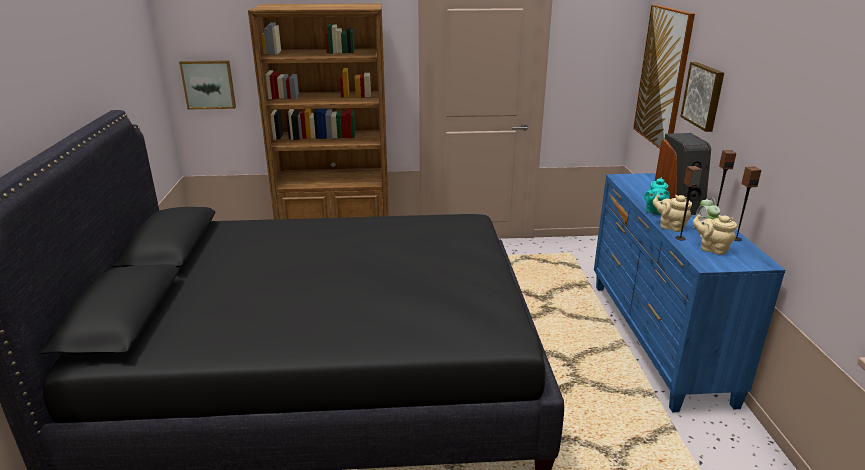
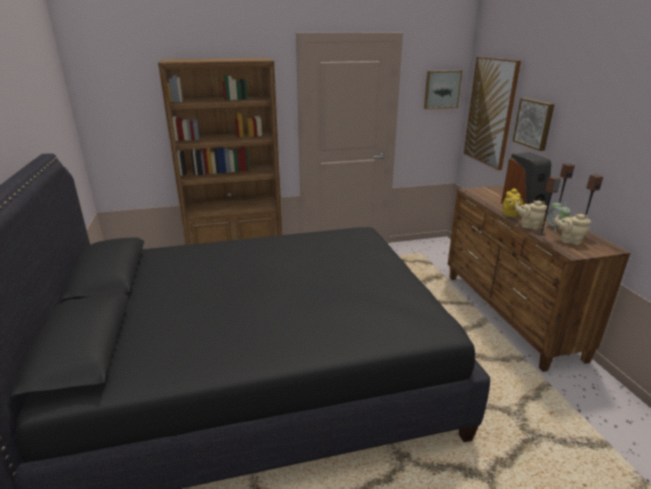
camera: 10 degrees left, 0 degrees up
(209, 84) = (118, 130): picture -> picture (441, 89)
(654, 211) = (509, 215): turquoise teapot -> yellow teapot
(656, 340) = (508, 314): blue dresser -> brown dresser

